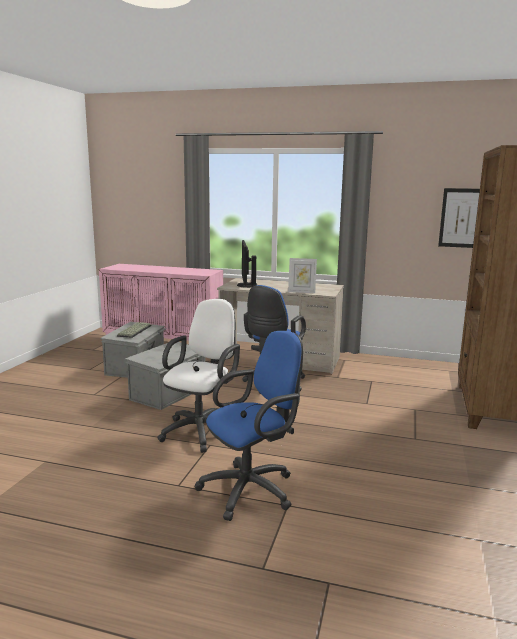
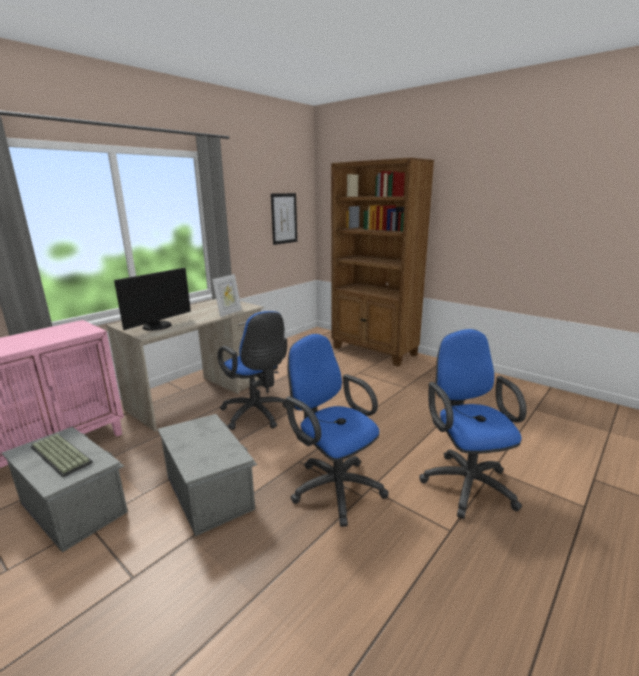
camera: 65 degrees left, 5 degrees up
(202, 430) = (333, 486): white office chair -> blue office chair
(246, 285) = (158, 326): monitor -> monitor turned 75 degrees counterclockwise

